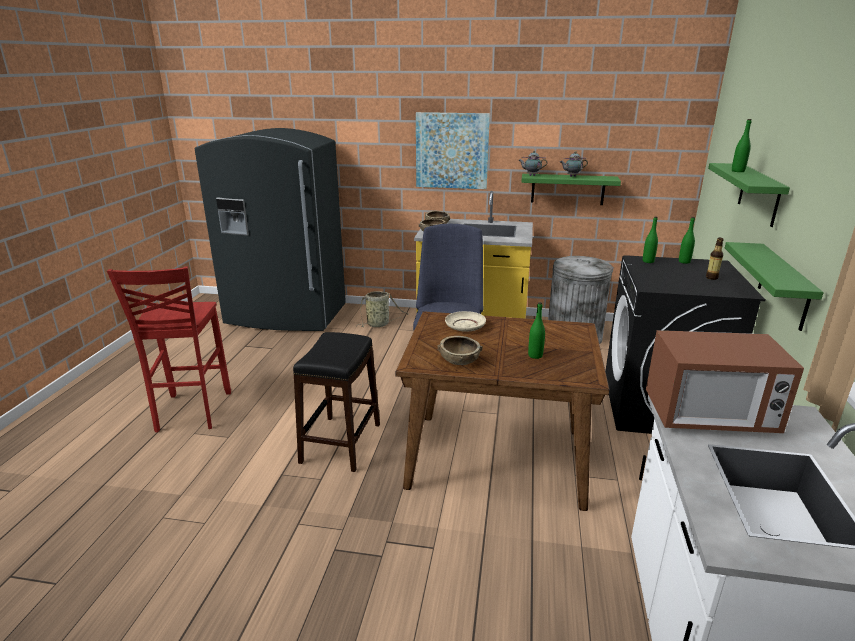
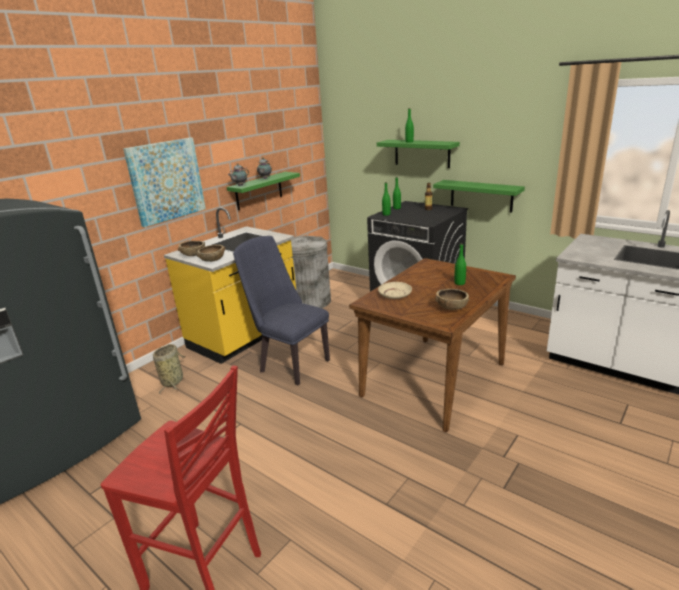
camera: 60 degrees left, 0 degrees up
(340, 443) = (361, 453): black stool -> none
(709, 417) = (586, 252): microwave -> none

